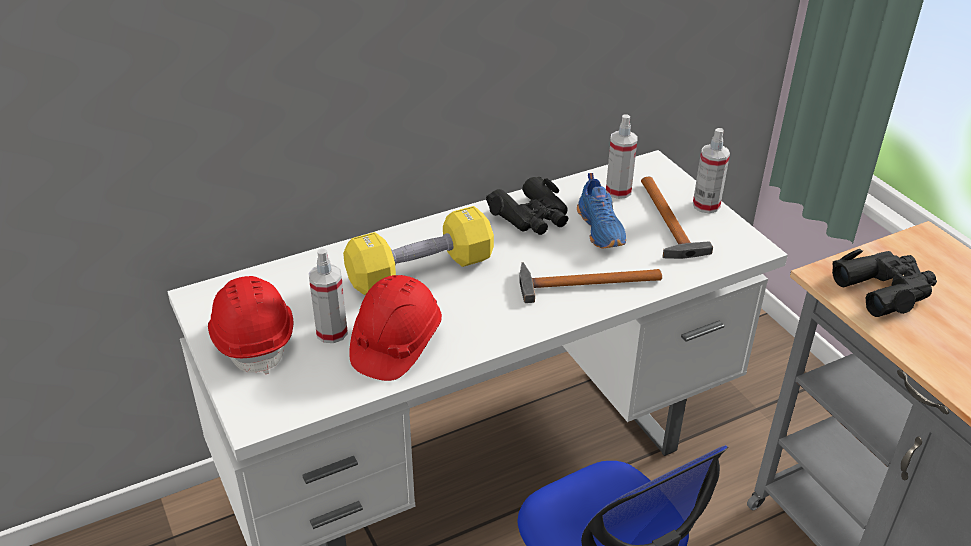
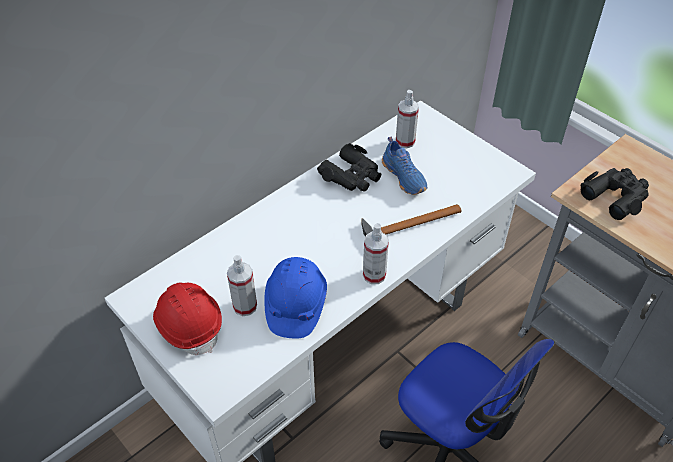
camera: 15 degrees left, 10 degrees up
(395, 344) = (295, 305): red hard hat -> blue hard hat
(420, 271) = (289, 239): yellow dumbbell -> none
(668, 223) = (449, 162): hammer -> none
(706, 205) = (469, 142): spray bottle -> spray bottle (374, 275)

